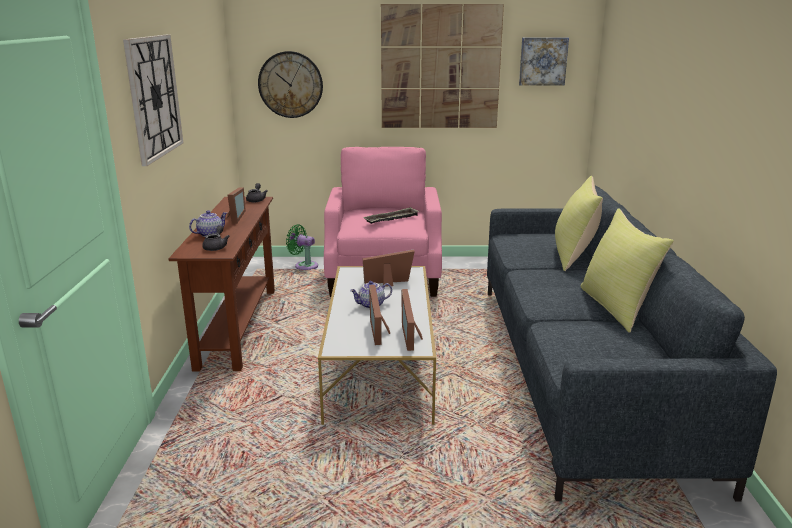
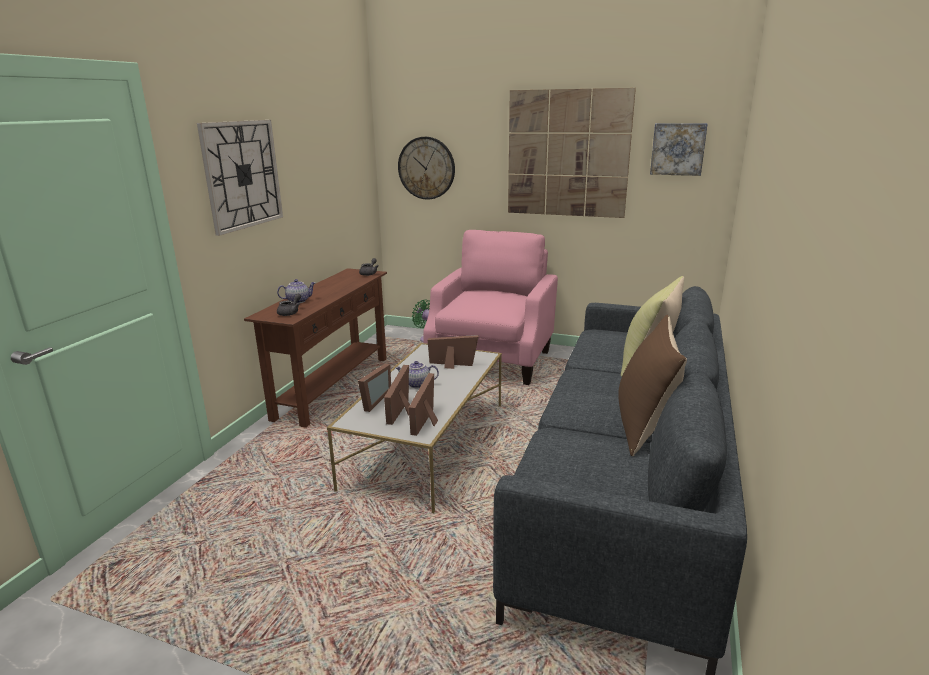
camera: 20 degrees right, 0 degrees up
(233, 218) = (333, 288): picture frame -> picture frame (372, 400)
(391, 219) = (493, 303): tray -> none
(617, 307) = (644, 426): yellow pillow -> brown pillow

